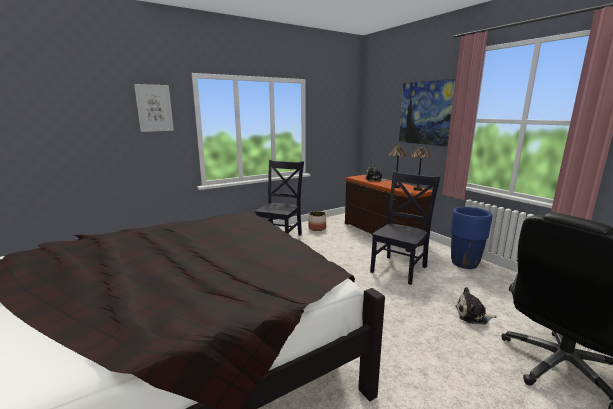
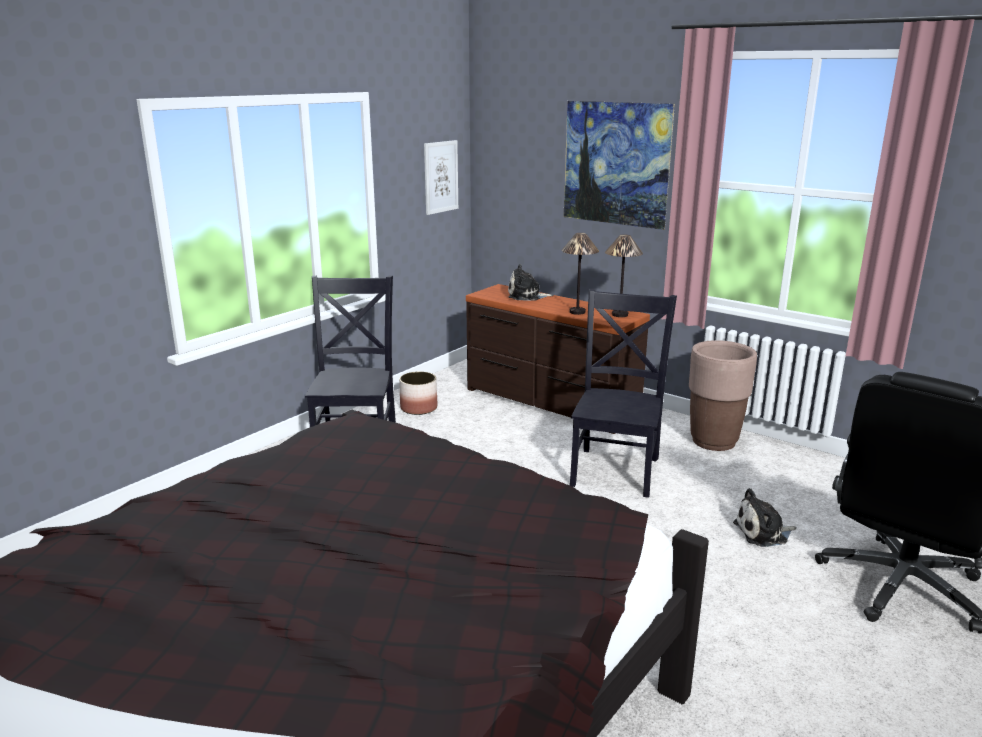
camera: 20 degrees left, 5 degrees up
(154, 108) = (62, 191): picture -> picture (441, 177)
(464, 263) = (713, 441): blue planter -> brown planter

